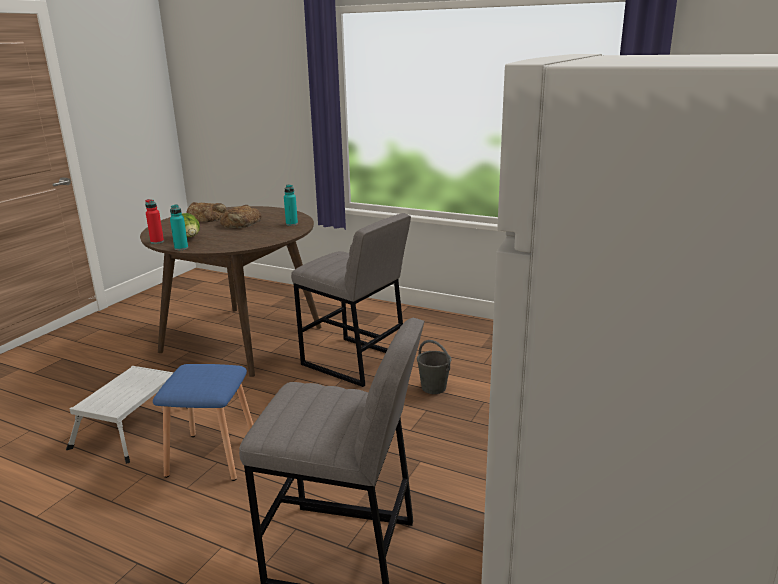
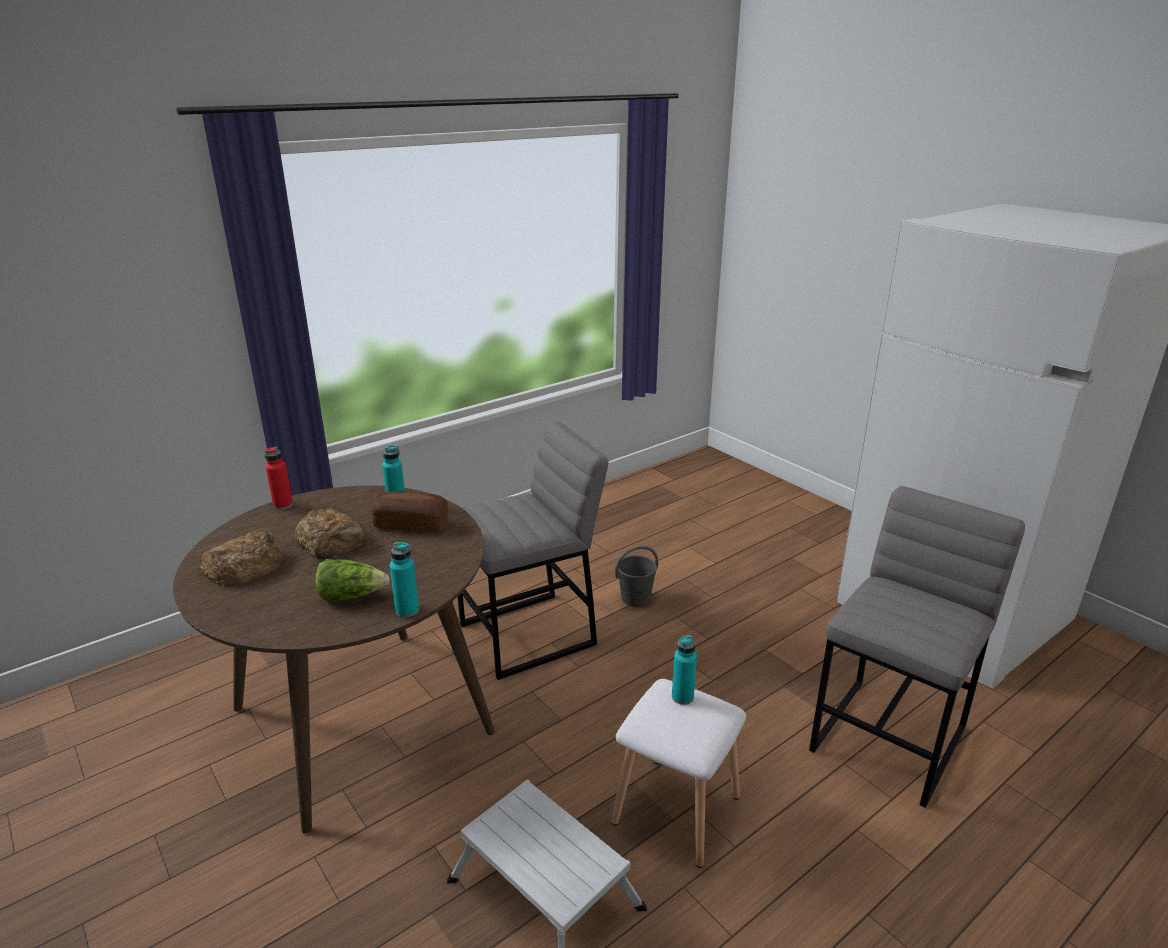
camera: 65 degrees left, 5 degrees up
(157, 242) = (336, 631): red bottle -> red bottle (283, 505)
(210, 456) = (676, 811): blue stool -> white stool
(218, 372) = (682, 697): none -> turquoise bottle
(271, 231) = (411, 524): none -> bread

